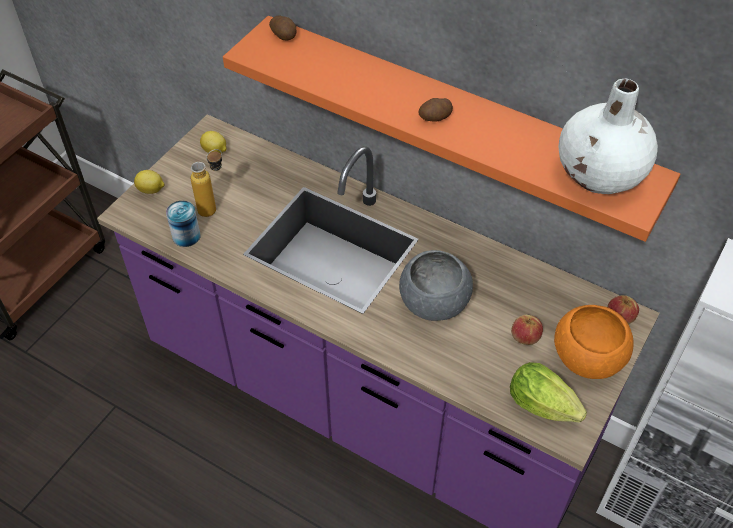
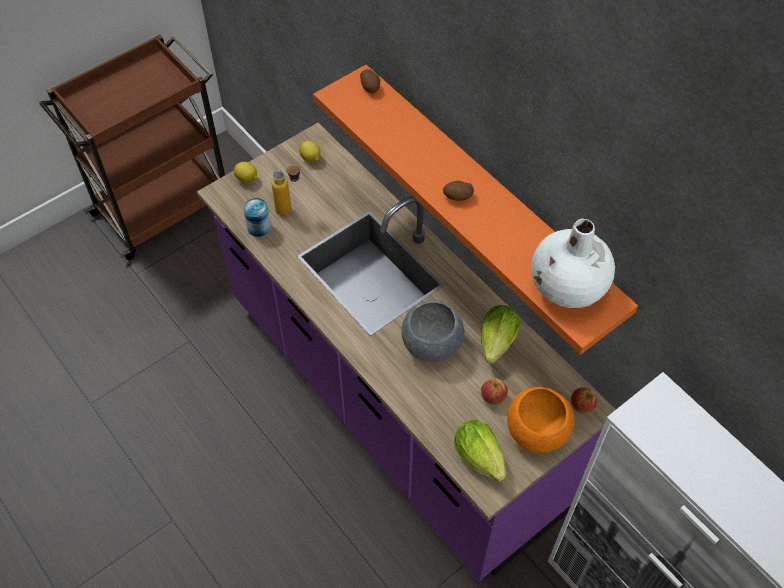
camera: 20 degrees right, 5 degrees up
(502, 283) = (496, 345): none -> lettuce

